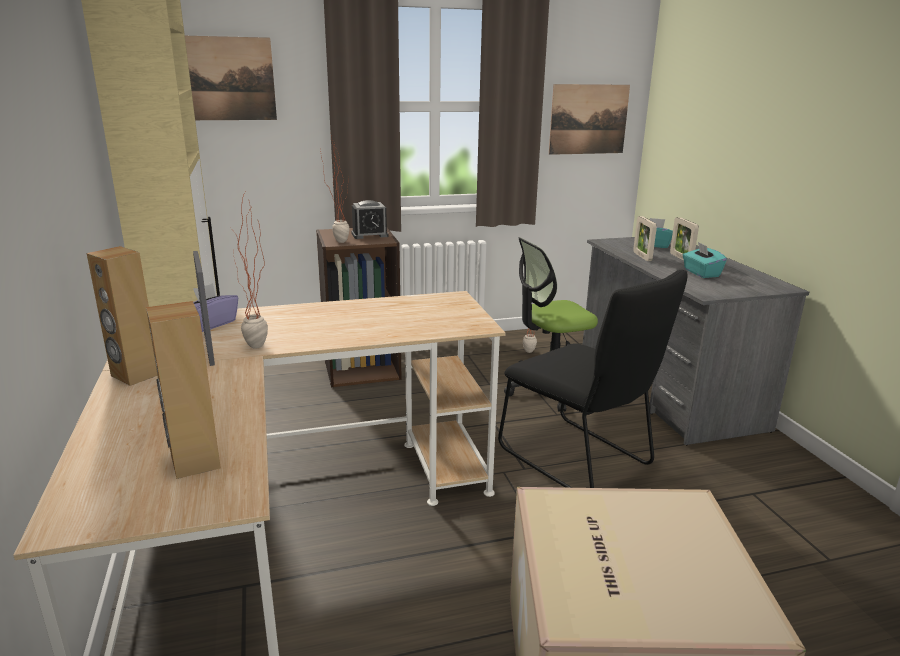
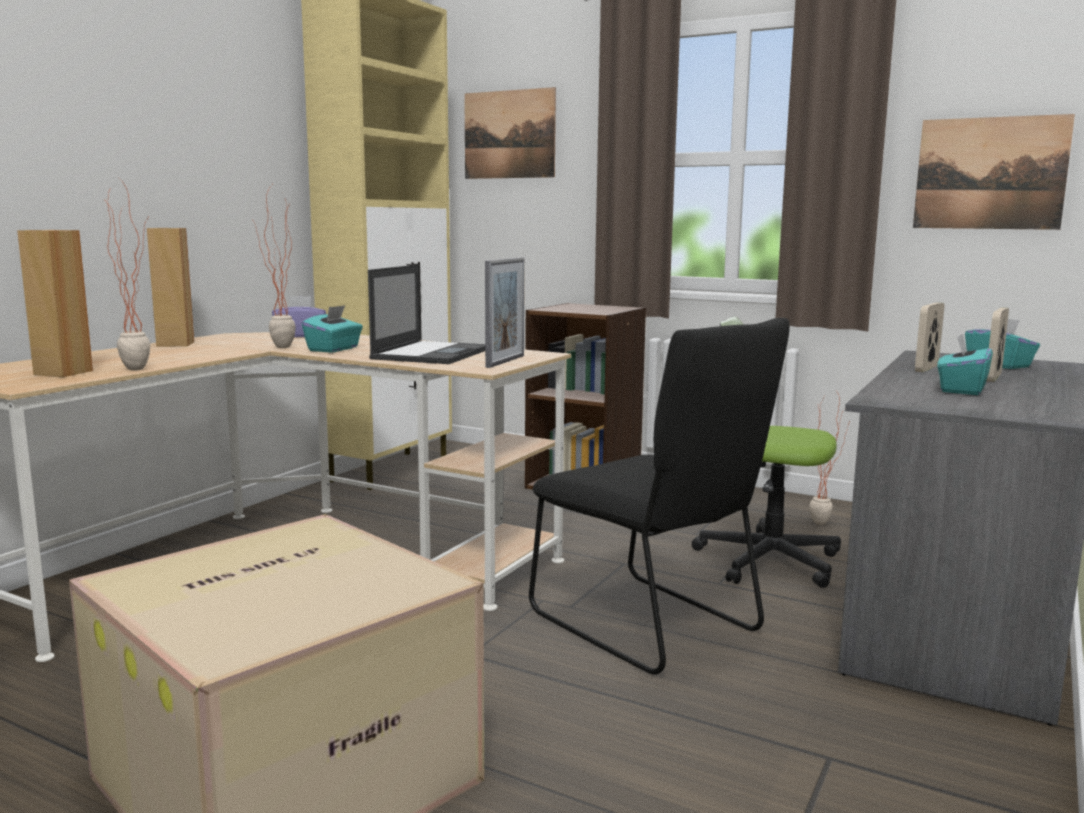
camera: 45 degrees right, 10 degrees down
(209, 350) = (251, 344): picture frame -> picture frame (505, 361)
(307, 335) = (334, 349): none -> turquoise tissue box
(338, 241) = (554, 308): potted plant -> potted plant (140, 367)
(369, 235) = (601, 309): alarm clock -> none
(393, 318) = (432, 353): none -> laptop
(579, 460) = (651, 626): black chair -> black chair turned 45 degrees counterclockwise

